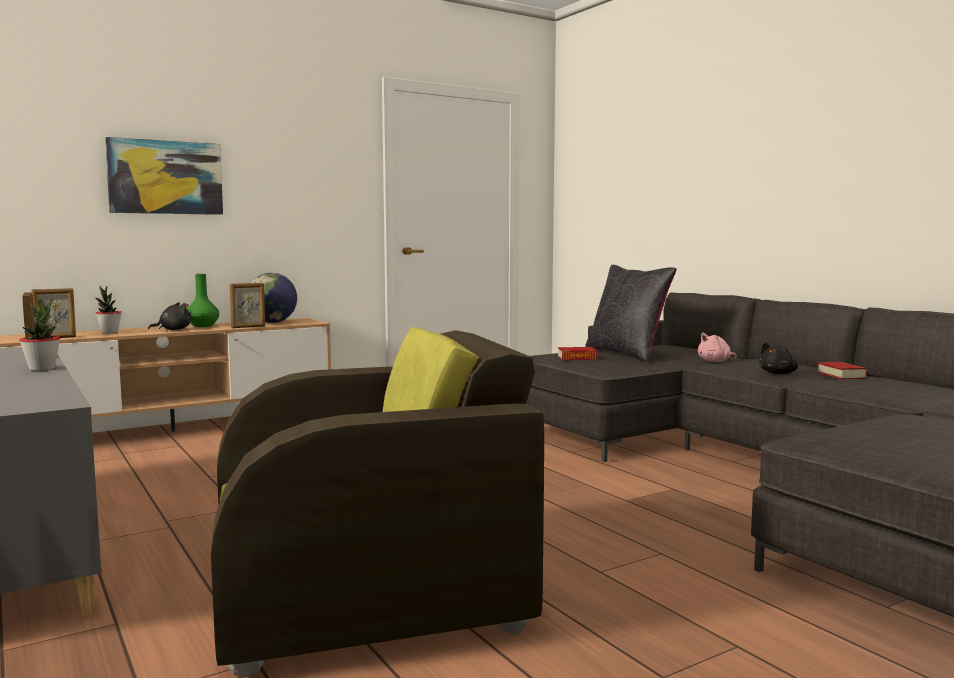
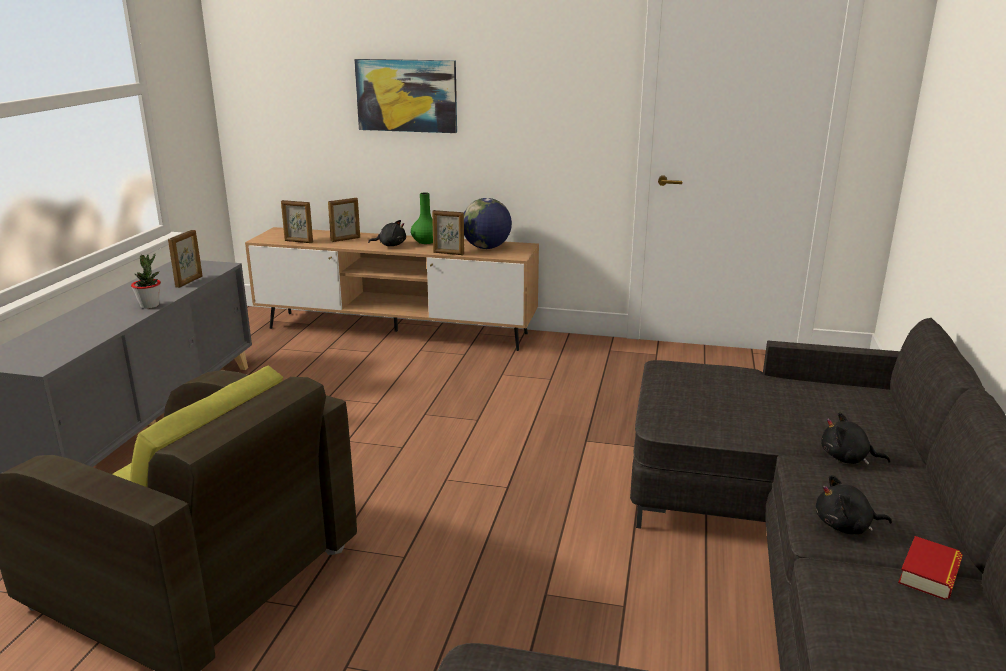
camera: 45 degrees right, 15 degrees up
(109, 332) = (346, 239): potted plant -> picture frame
(577, 358) = (681, 388): book -> none
(627, 353) = (767, 398): black pillow -> none
(715, 361) = (847, 458): pink plush toy -> black plush toy

